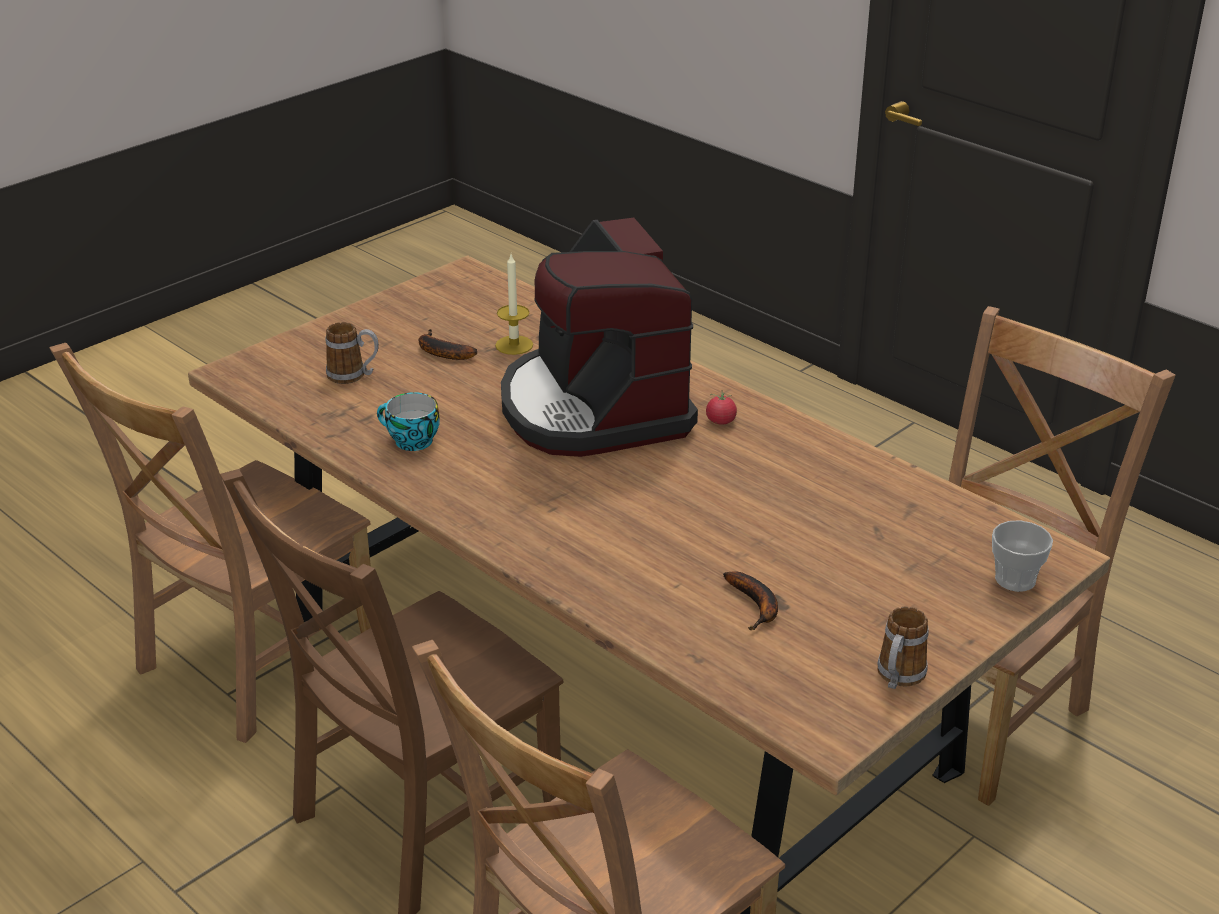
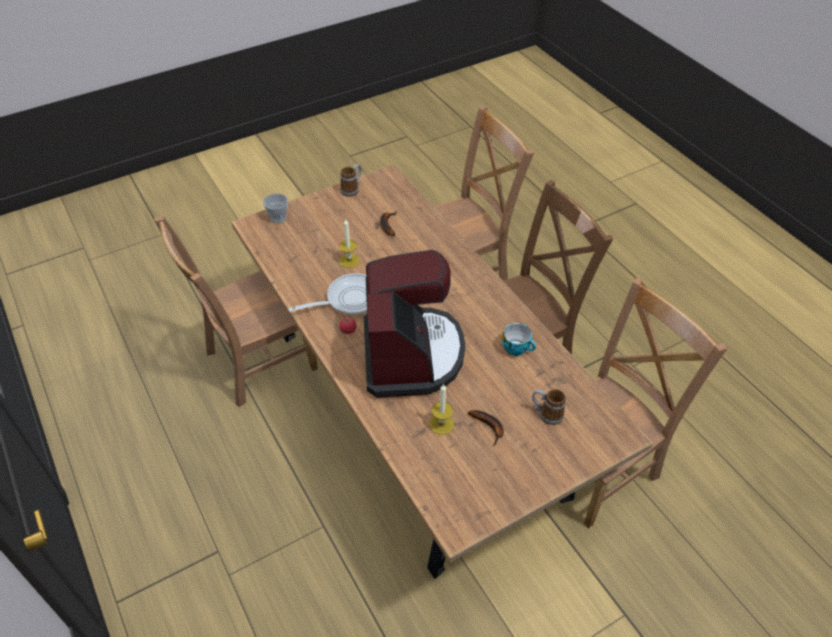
camera: 165 degrees left, 15 degrees up
(749, 462) = (349, 299): none -> frying pan
(793, 523) = (349, 260): none -> candle

